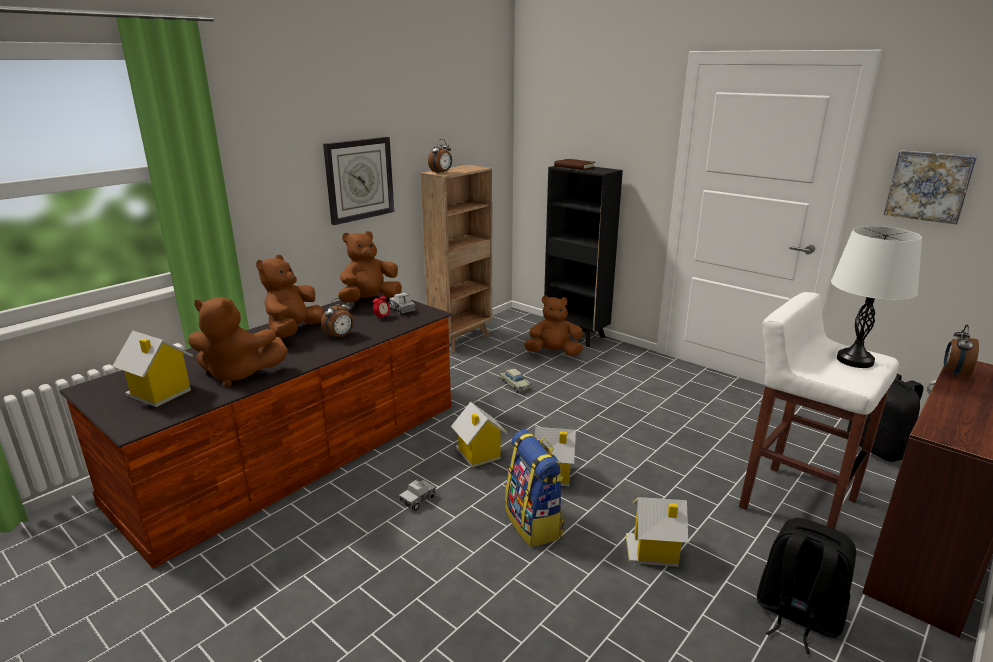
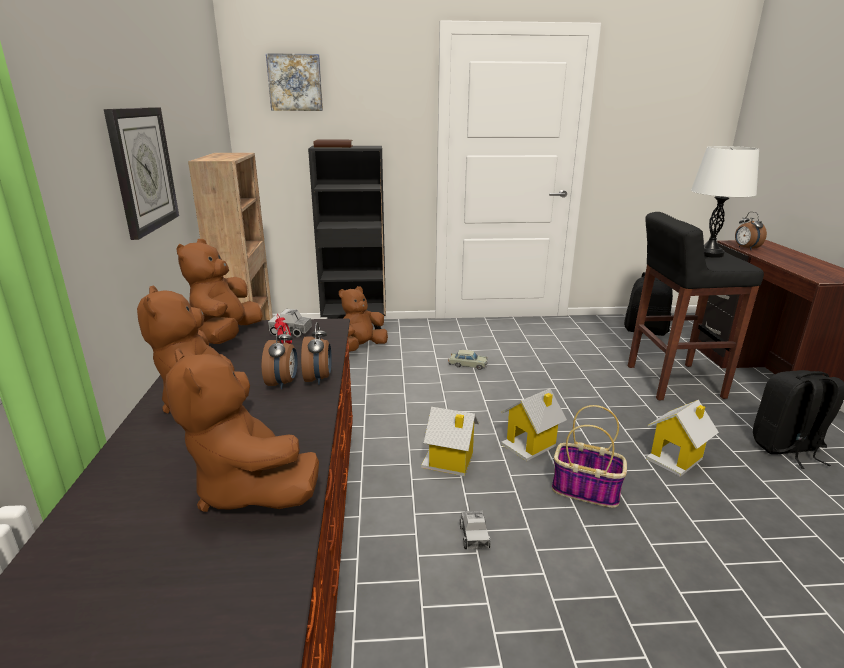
camera: 45 degrees left, 0 degrees up
(159, 394) = (171, 592): toy house -> none
(238, 374) = (248, 489): brown plush toy -> brown plush toy turned 90 degrees clockwise
(441, 173) = (218, 159): alarm clock -> alarm clock (318, 379)
(515, 385) = (375, 387): beige toy car -> beige toy car (468, 365)
(534, 523) = (586, 490): backpack -> basket
(795, 503) = (672, 381): white stool -> black stool
(929, 186) = (638, 130): picture -> picture (295, 82)

